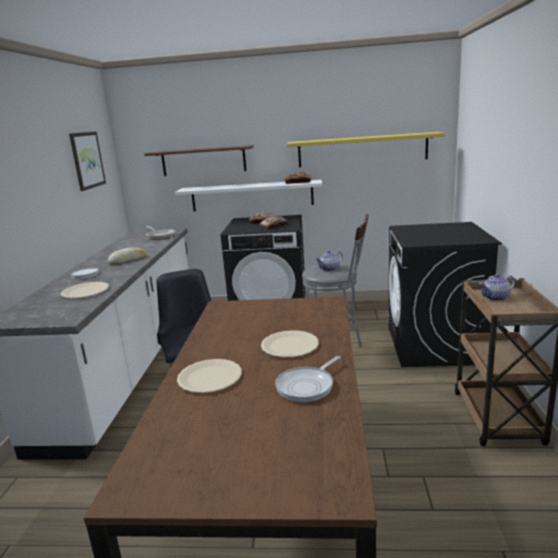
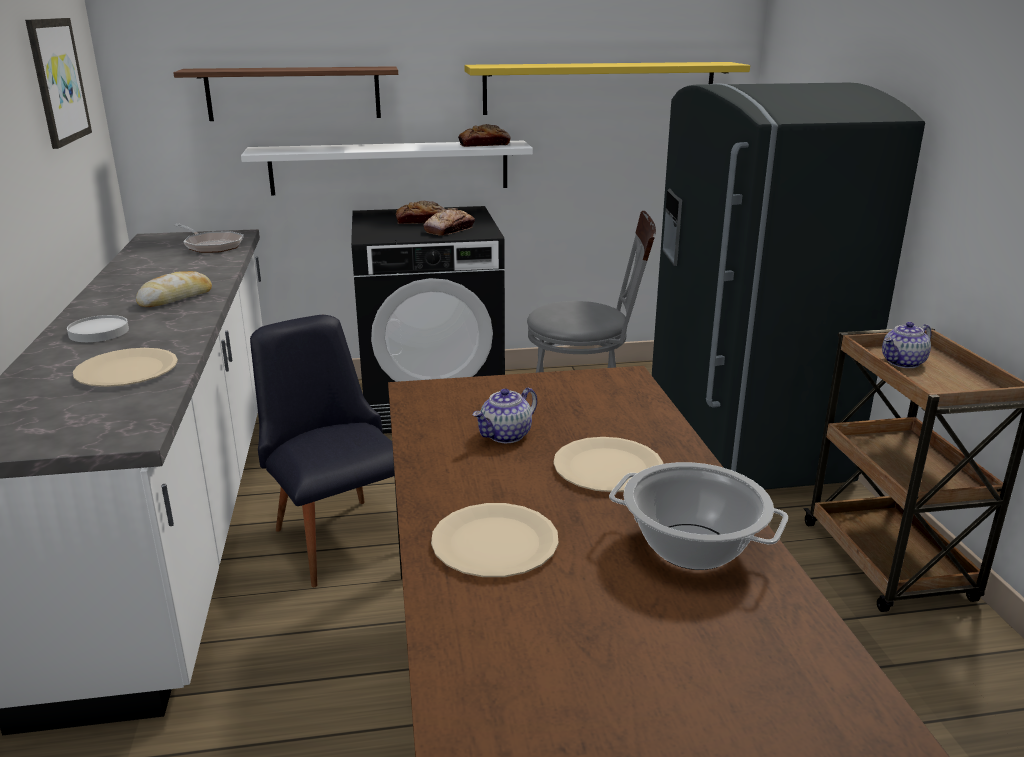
camera: 15 degrees left, 5 degrees up
(307, 386) = (693, 547): frying pan -> cooking pot
(329, 269) = (580, 312): teapot -> teapot (506, 435)
(434, 346) = (739, 441): black washing machine -> grey fridge

